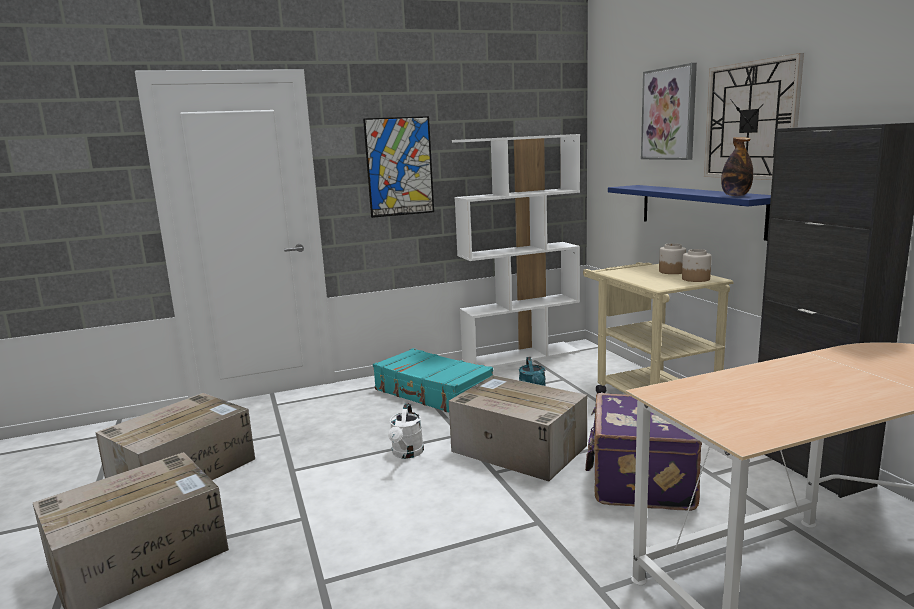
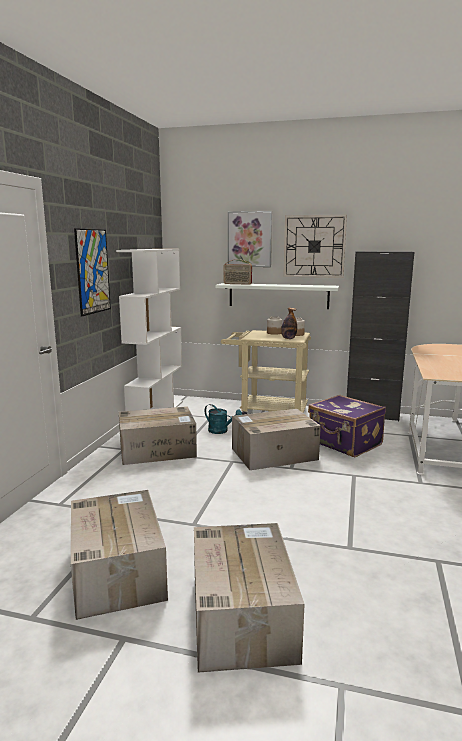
camera: 55 degrees left, 0 degrees up
(406, 454) = (232, 482): white watering can -> none
(432, 393) = (158, 450): turquoise suitcase -> cardboard box
(642, 187) = (237, 284): none -> radio
(699, 209) = (278, 296): blue shelf -> white shelf
(735, 195) = (320, 286): bottle -> bottle (288, 338)

